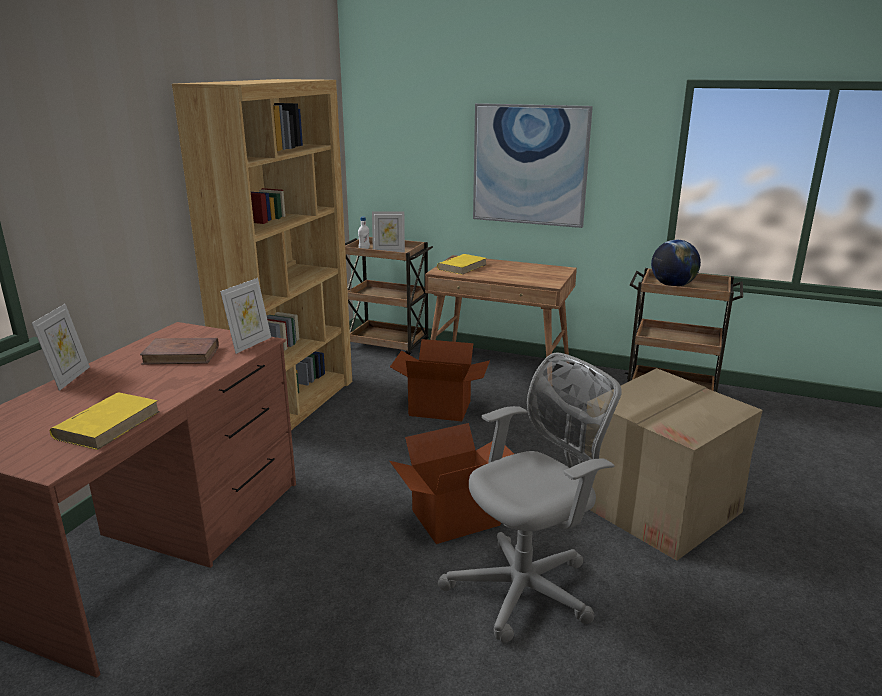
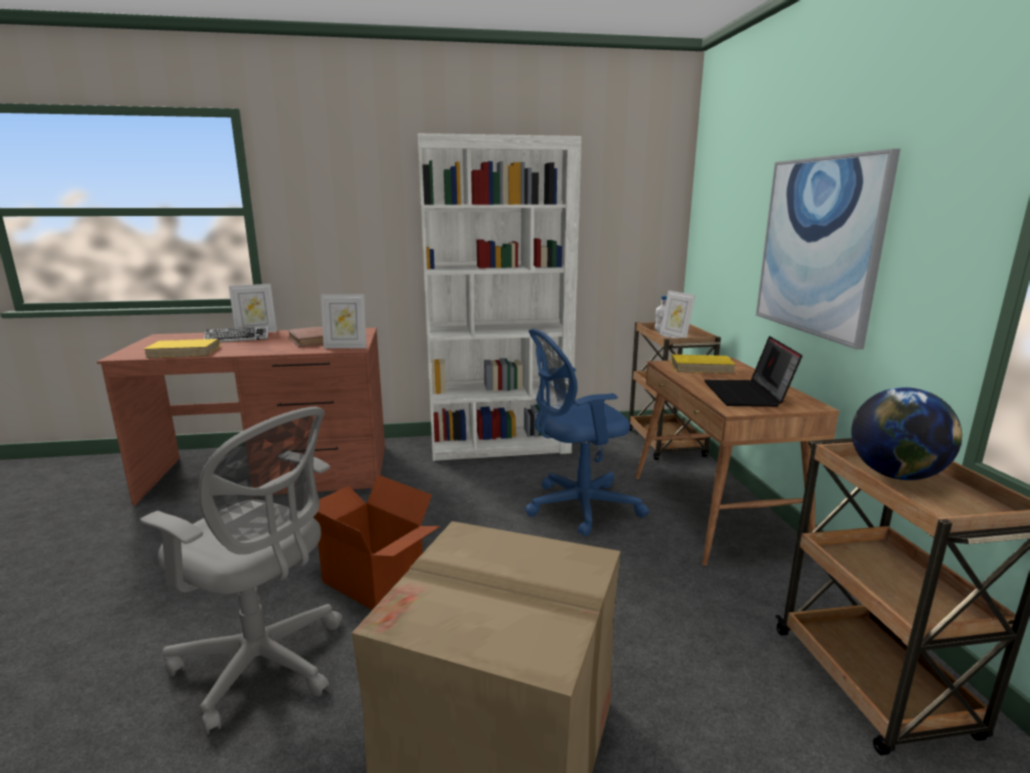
camera: 60 degrees right, 5 degrees down
(89, 391) = (237, 339): none -> keyboard
(291, 404) = (500, 445): brown bookcase -> white bookcase
(440, 407) = (577, 507): cardboard box -> blue office chair
(530, 274) = (747, 395): none -> laptop

